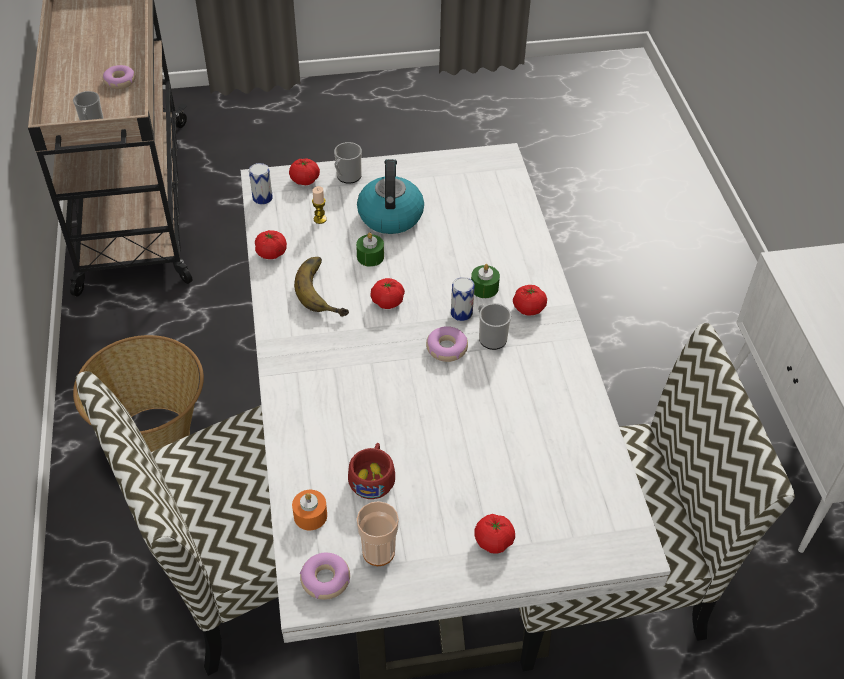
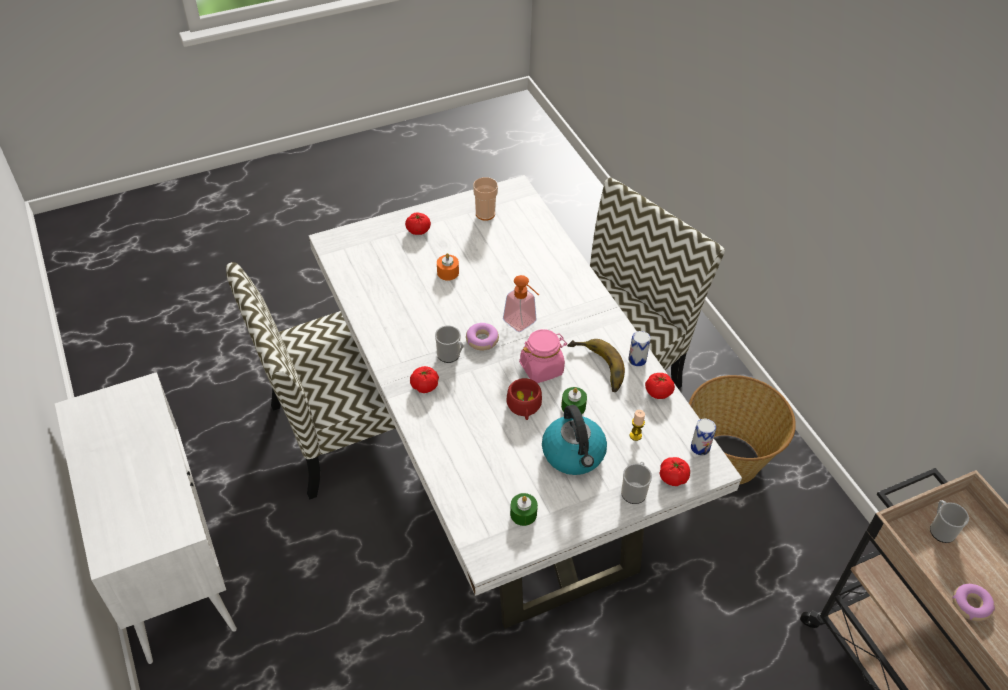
camera: 165 degrees right, 0 degrees up
(310, 515) = (533, 223): orange candle -> orange candle (448, 272)
(325, 579) = (510, 197): donut -> none
(373, 477) = (504, 249): red cup -> red cup (524, 407)
(387, 302) = (542, 368): tomato -> pink jar
(388, 358) = (523, 324): none -> soap dispenser
(461, 313) = (479, 371): can -> can (637, 359)
(484, 288) = (466, 397): green candle -> green candle (523, 514)

